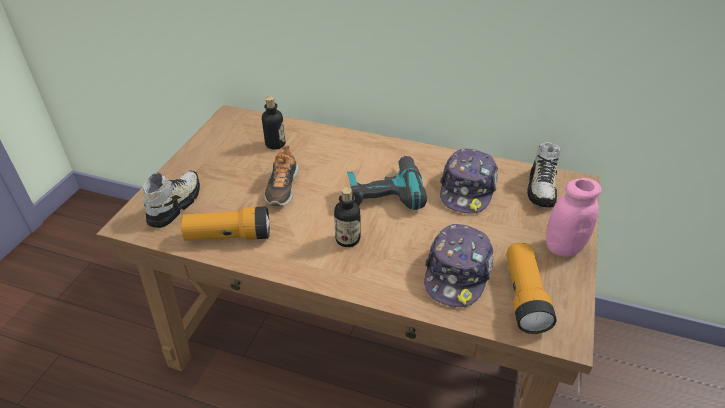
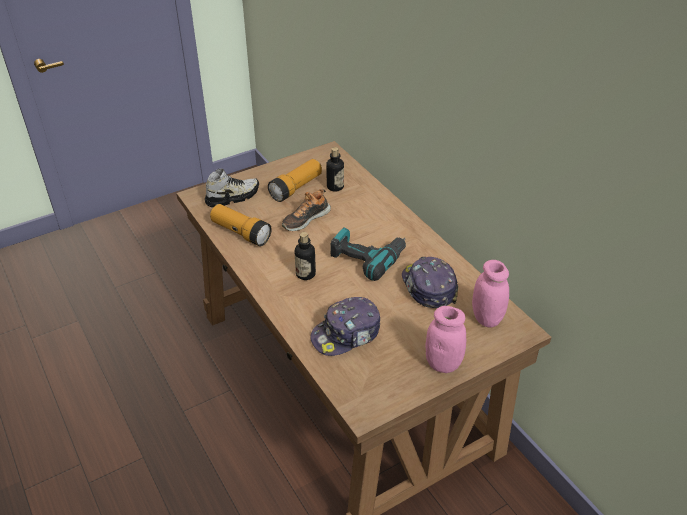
camera: 40 degrees right, 0 degrees up
(467, 189) = (428, 287): cap -> cap turned 105 degrees clockwise
(524, 297) = (370, 374): flashlight -> flashlight (296, 188)
(541, 188) = (486, 318): shoe -> pink jar

